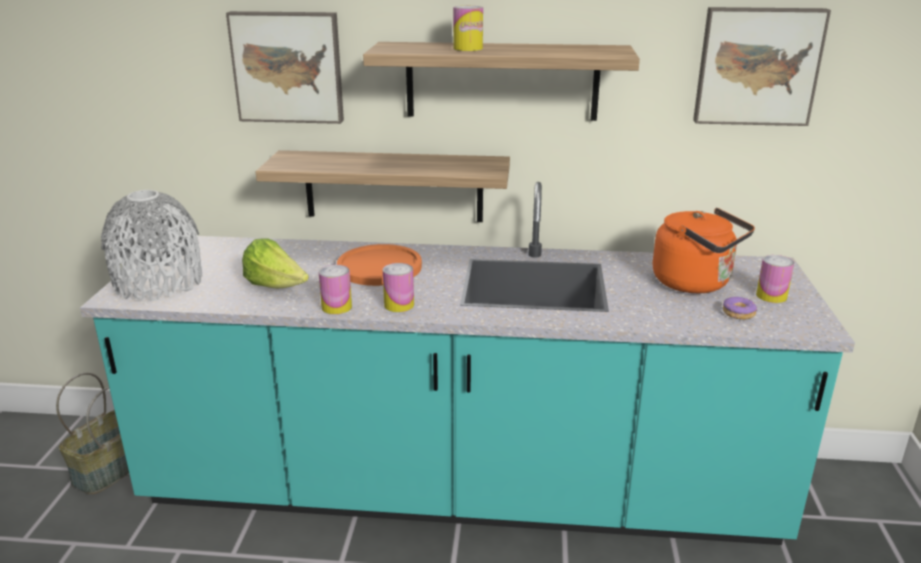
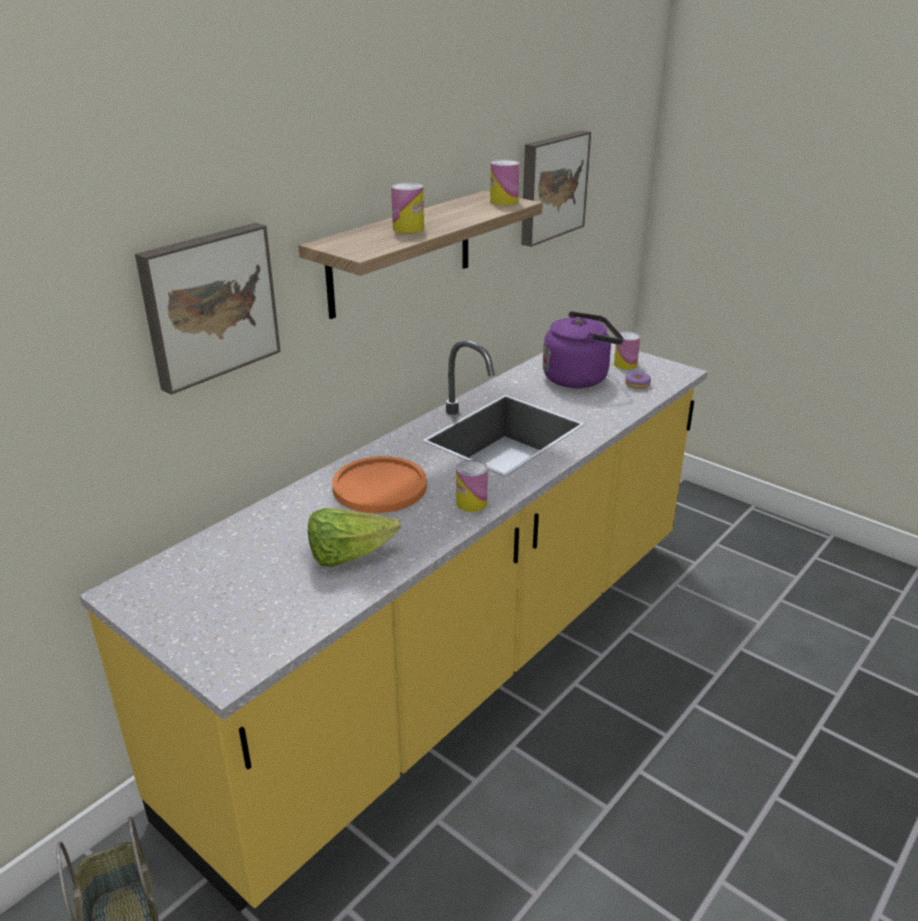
camera: 55 degrees left, 5 degrees up
(159, 283) = (233, 631): grey vase -> none
(336, 307) = (437, 535): can -> can (504, 201)
(393, 186) = (321, 401): shelf -> none
(460, 492) = (458, 663): turquoise counter -> yellow counter
(696, 283) = (579, 377): orange kettle -> purple kettle

